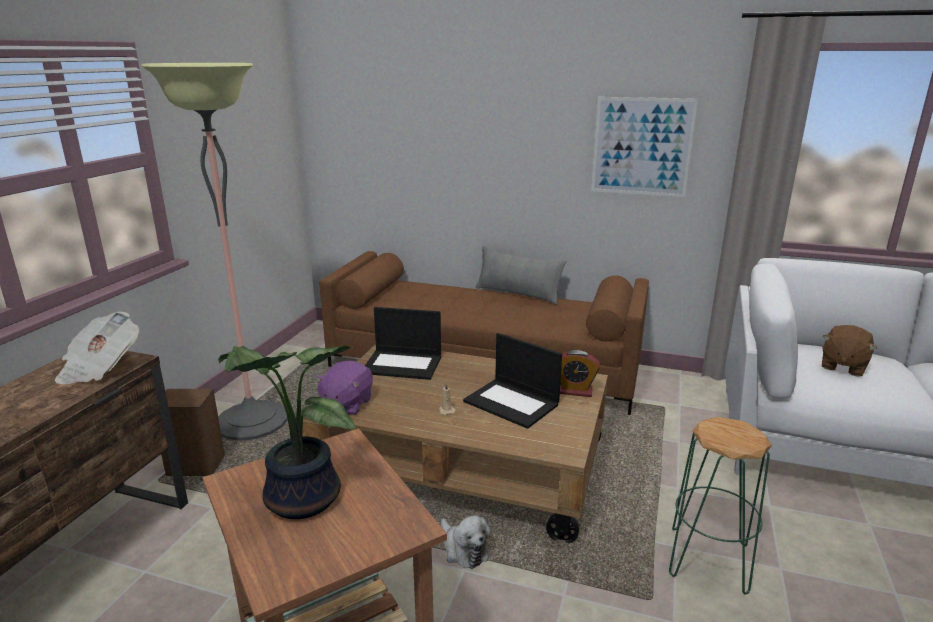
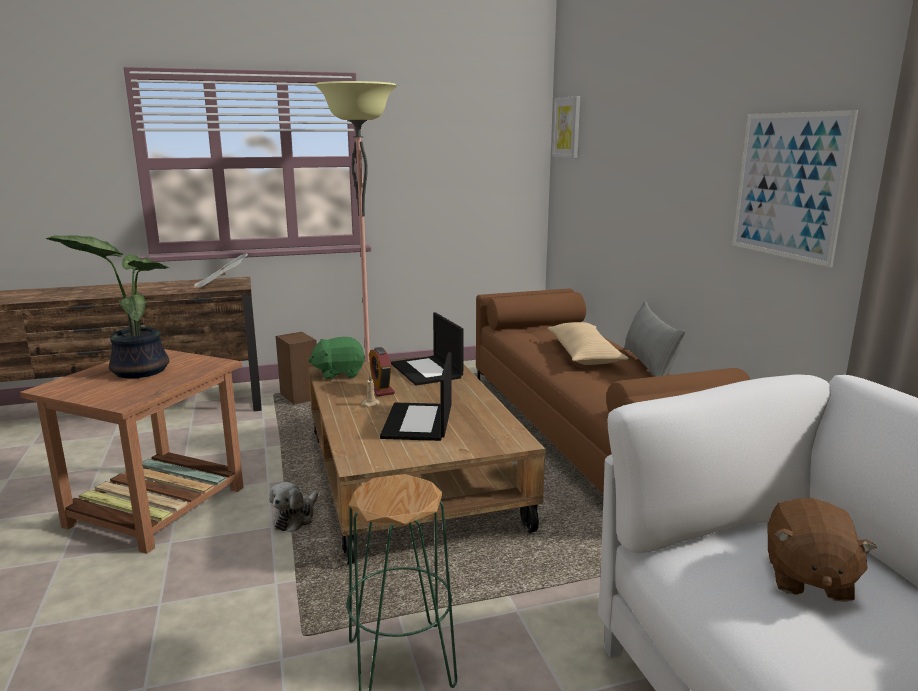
camera: 55 degrees right, 5 degrees down
(331, 97) = (567, 127): none -> picture
(346, 404) = (339, 373): purple plush toy -> green plush toy
(469, 302) = (584, 354): none -> beige pillow
(574, 391) = (482, 441): alarm clock -> alarm clock (381, 389)
(842, 366) = (807, 578): brown plush toy -> brown plush toy turned 75 degrees counterclockwise

